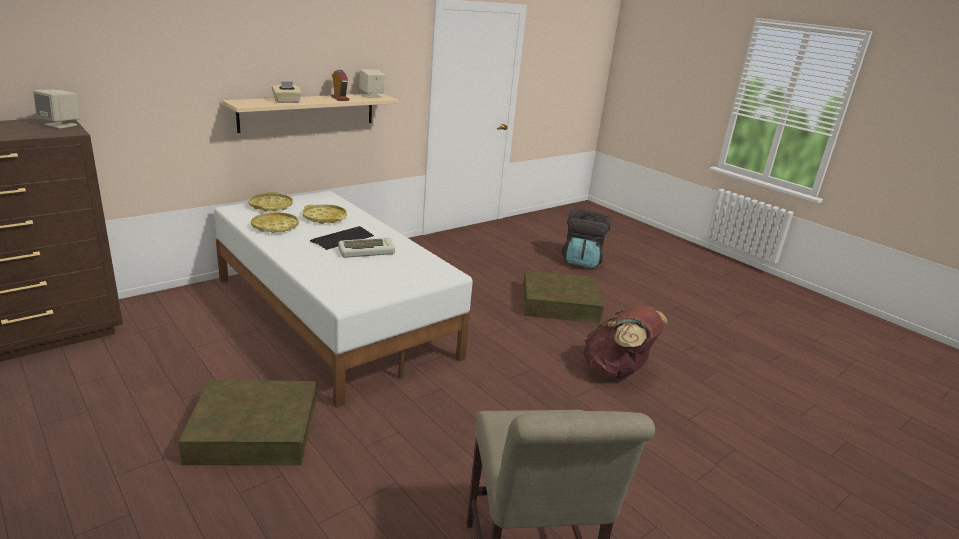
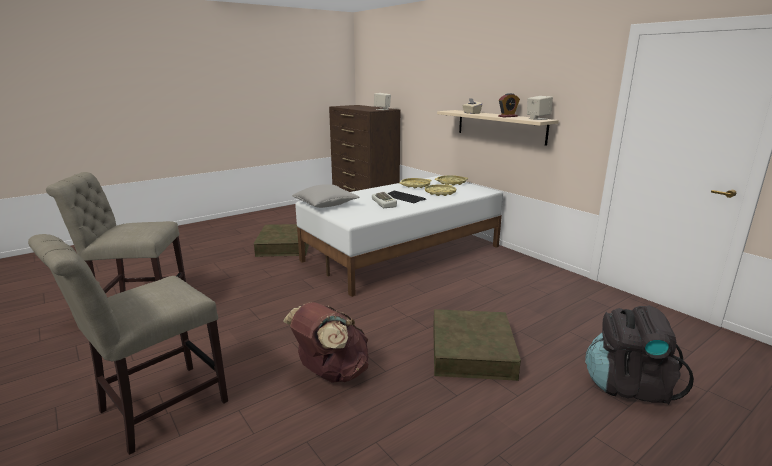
camera: 95 degrees right, 5 degrees down
(364, 290) = (325, 204): none -> grey pillow
(717, 474) = (156, 409): none -> beige chair

